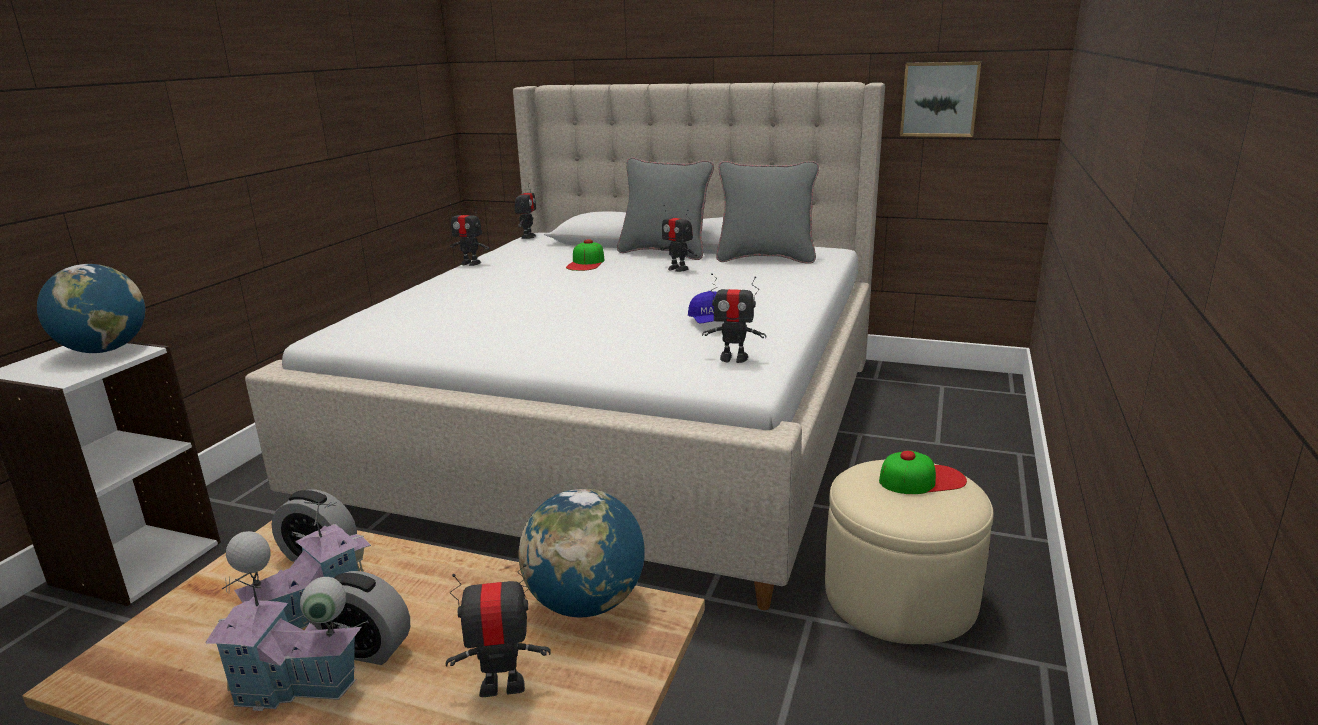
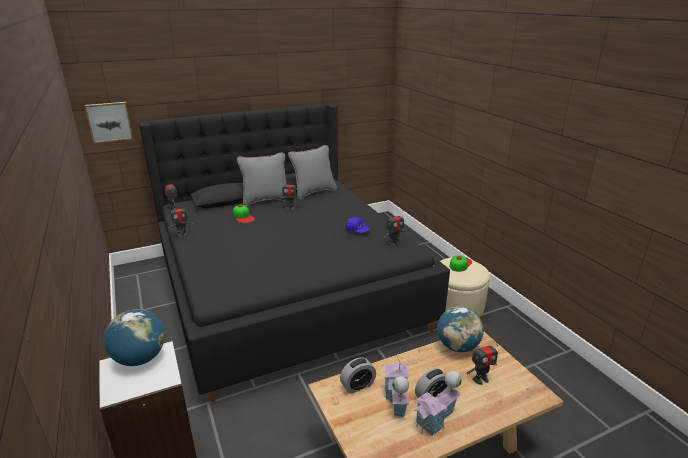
camera: 45 degrees left, 5 degrees up
(502, 686) = (480, 379): toy robot -> toy robot turned 150 degrees counterclockwise
(626, 427) = (287, 289): beige bed -> black bed
(939, 99) = (351, 107): picture -> picture (109, 122)

